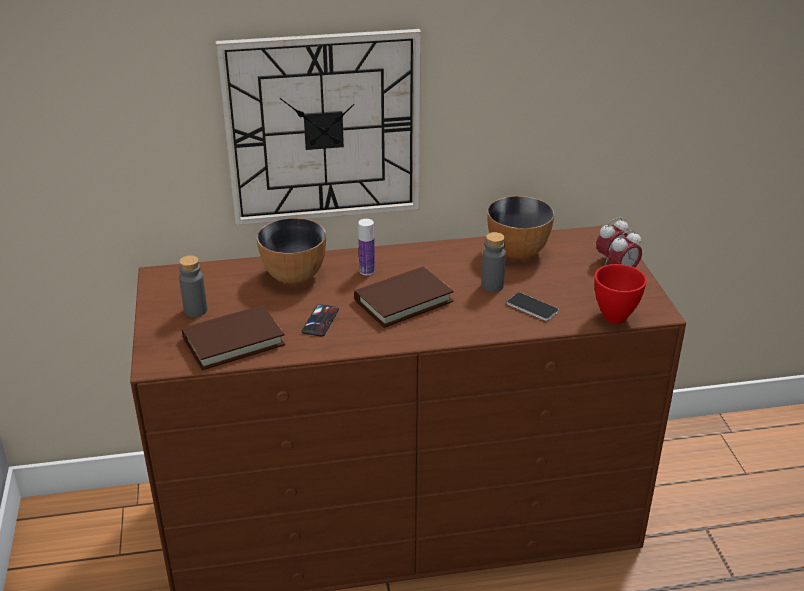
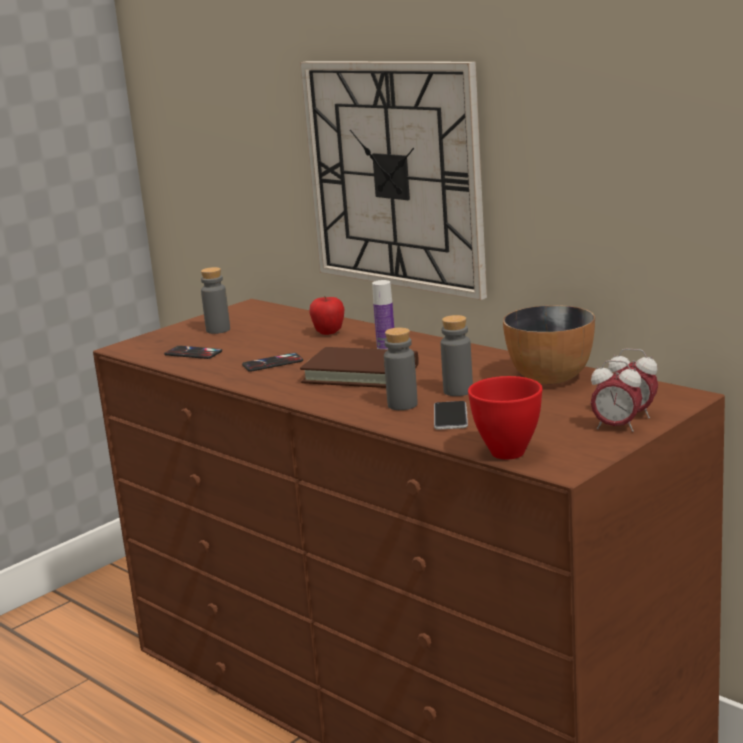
camera: 55 degrees right, 15 degrees down
(233, 341) = (193, 353): brown book -> phone
(294, 275) = (328, 333): bowl -> apple
(486, 312) = (402, 405): none -> grey bottle

